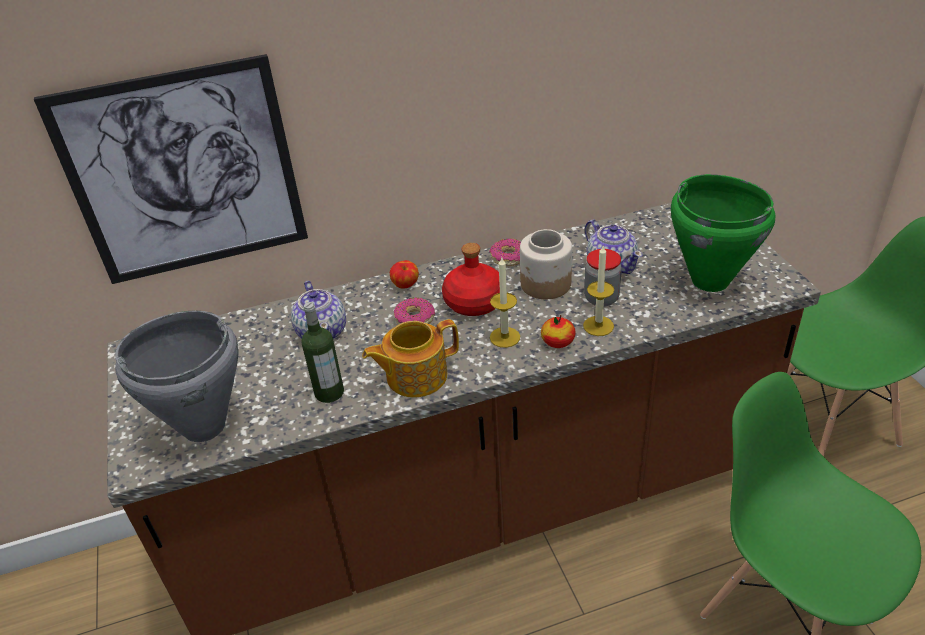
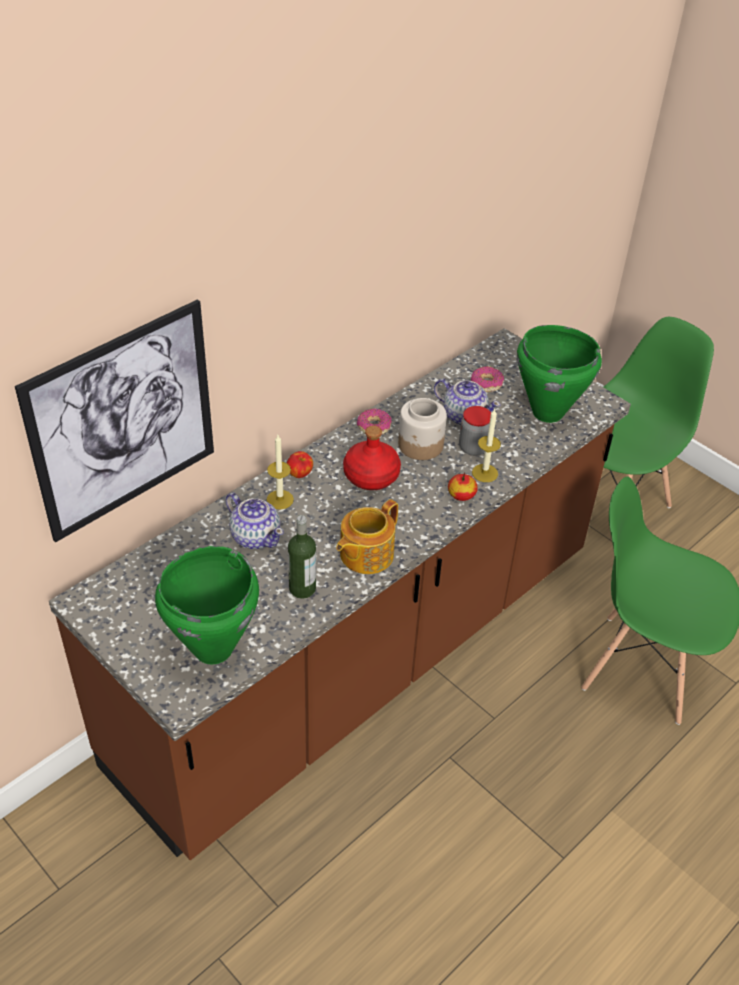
camera: 30 degrees left, 5 degrees up
(203, 426) = (212, 649): grey cooking pot -> green cooking pot
(414, 318) = (330, 503): donut -> donut (486, 383)
(505, 337) = (417, 501): candle -> candle (280, 499)

